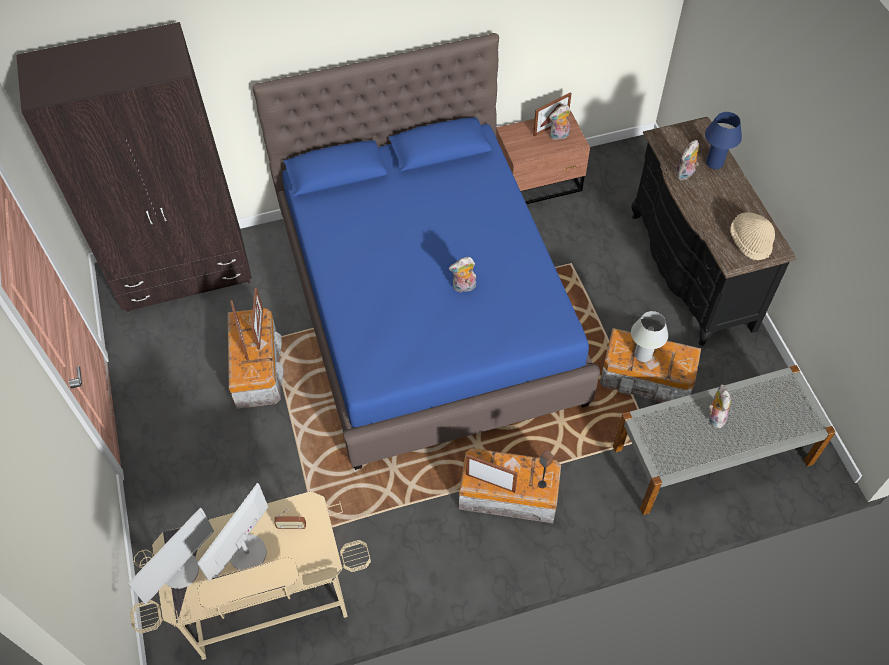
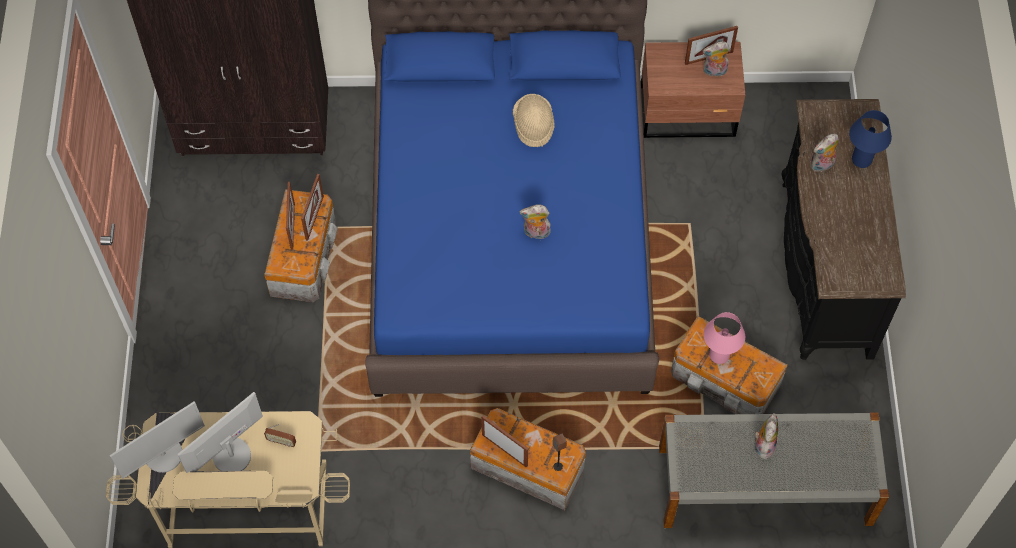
camera: 15 degrees right, 5 degrees up
(643, 355) = (719, 355): white table lamp -> pink table lamp
(750, 242) = (861, 264): beige hat -> beige hat (533, 126)

